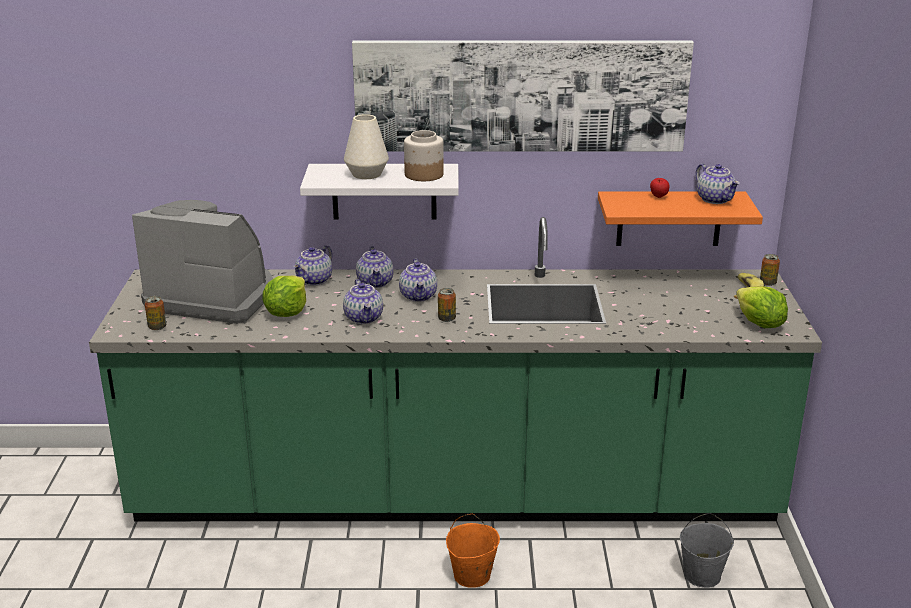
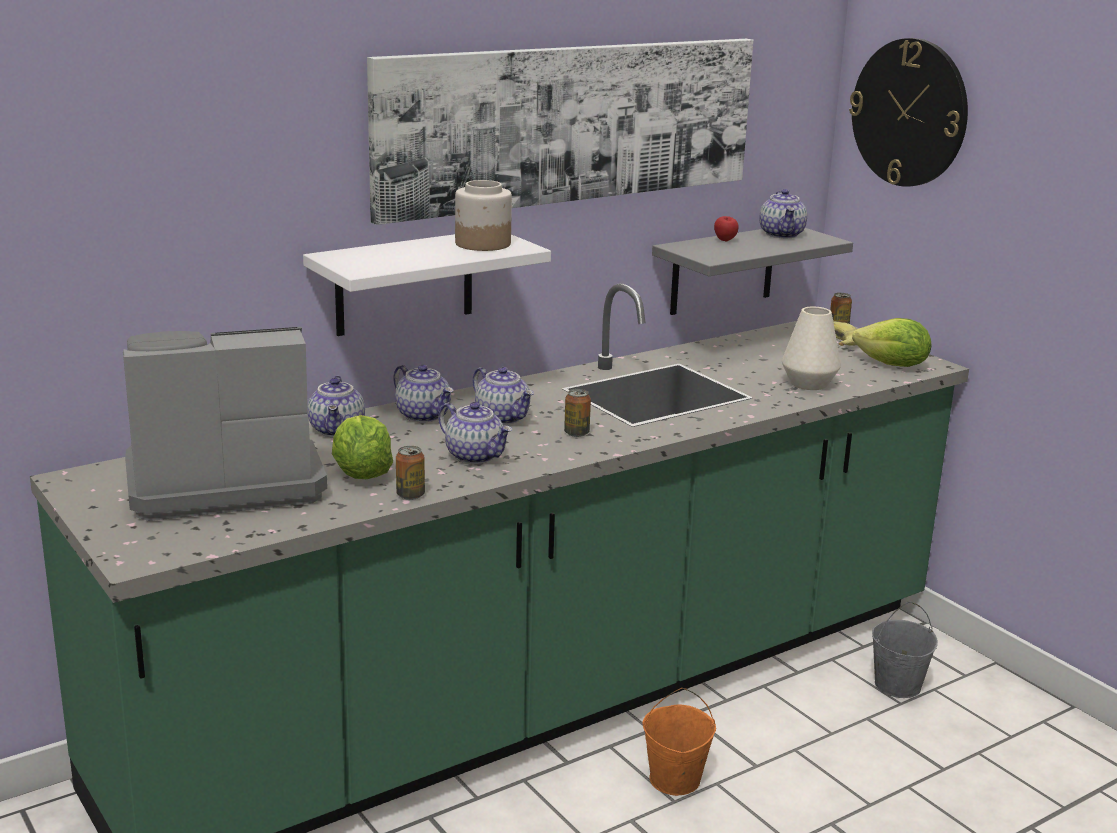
camera: 35 degrees left, 5 degrees down
(157, 327) = (195, 537): can -> can (410, 495)
(366, 174) = (409, 253): white vase -> white vase (808, 384)
(669, 218) = (722, 270): orange shelf -> grey shelf
(715, 199) = (782, 234): teapot -> teapot turned 60 degrees clockwise
(820, 117) = (909, 113): none -> wall clock

